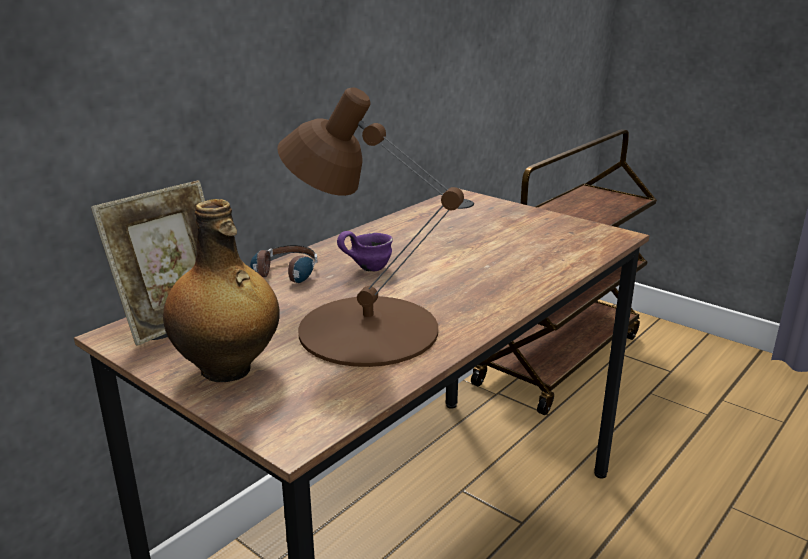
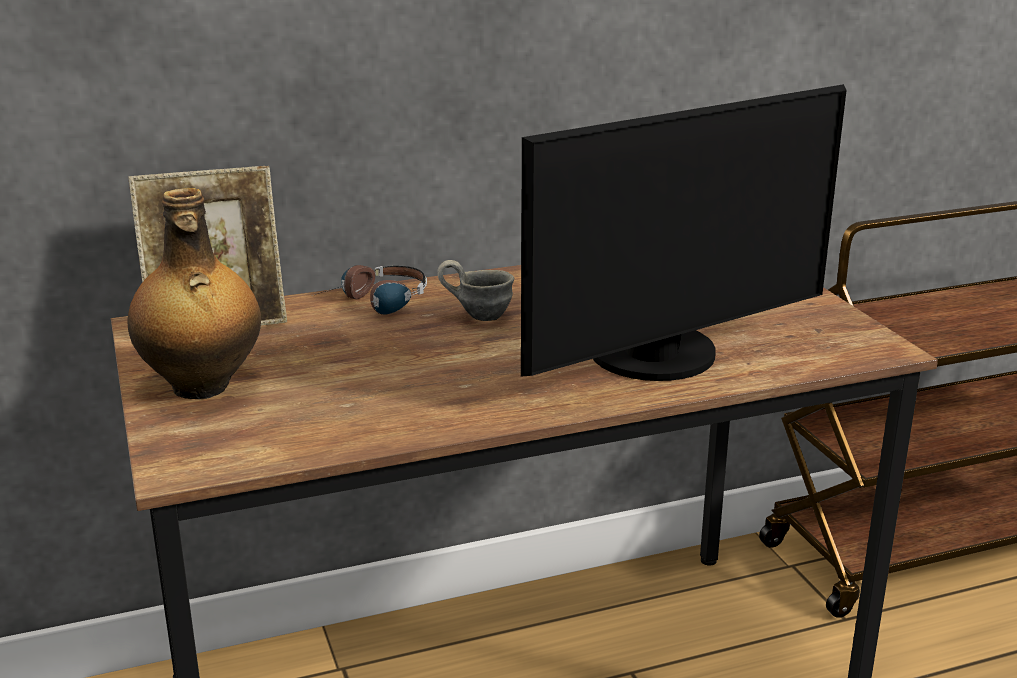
camera: 30 degrees right, 0 degrees up
(366, 329) = (387, 383): brown table lamp -> none
(367, 268) = (480, 316): purple mug -> grey mug
(513, 268) = (662, 358): none -> monitor

